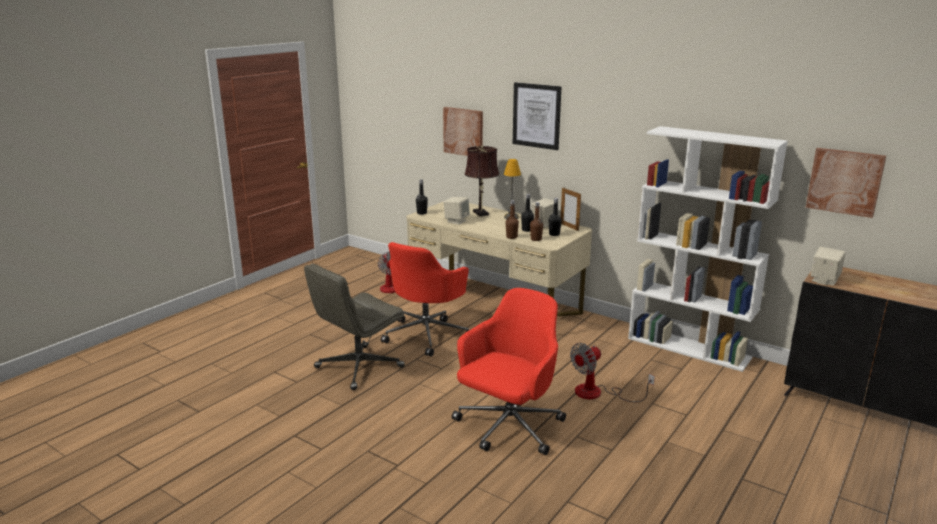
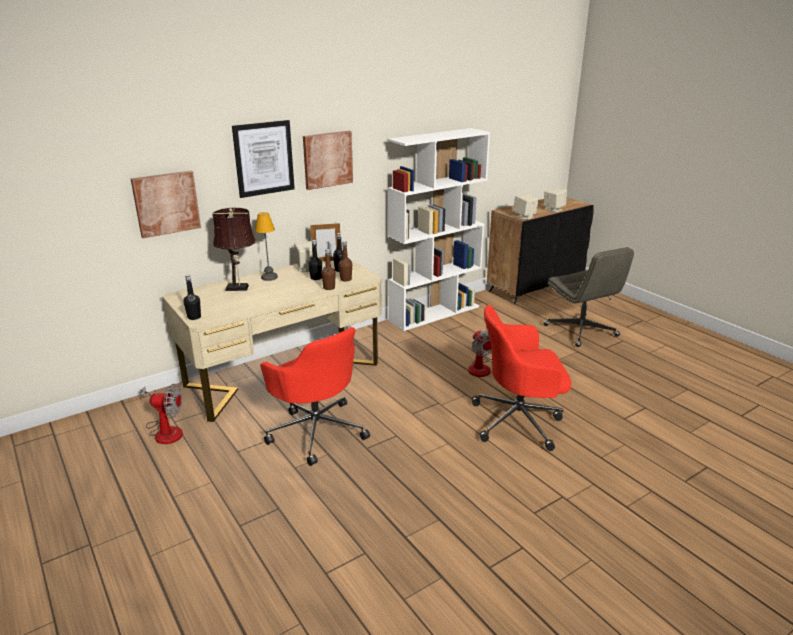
camera: 70 degrees left, 5 degrees up
(358, 368) = (361, 494): grey office chair -> grey office chair (581, 331)
(456, 221) = (248, 304): beige speaker -> beige speaker (553, 209)
(508, 427) = (519, 421): red office chair -> red office chair turned 60 degrees counterclockwise
(845, 182) = (499, 149): picture -> picture (327, 159)

